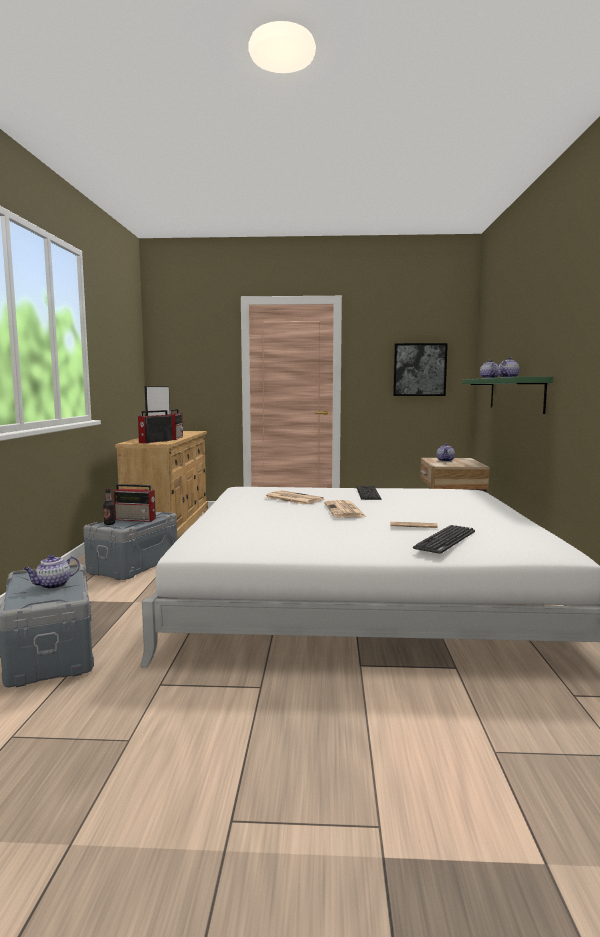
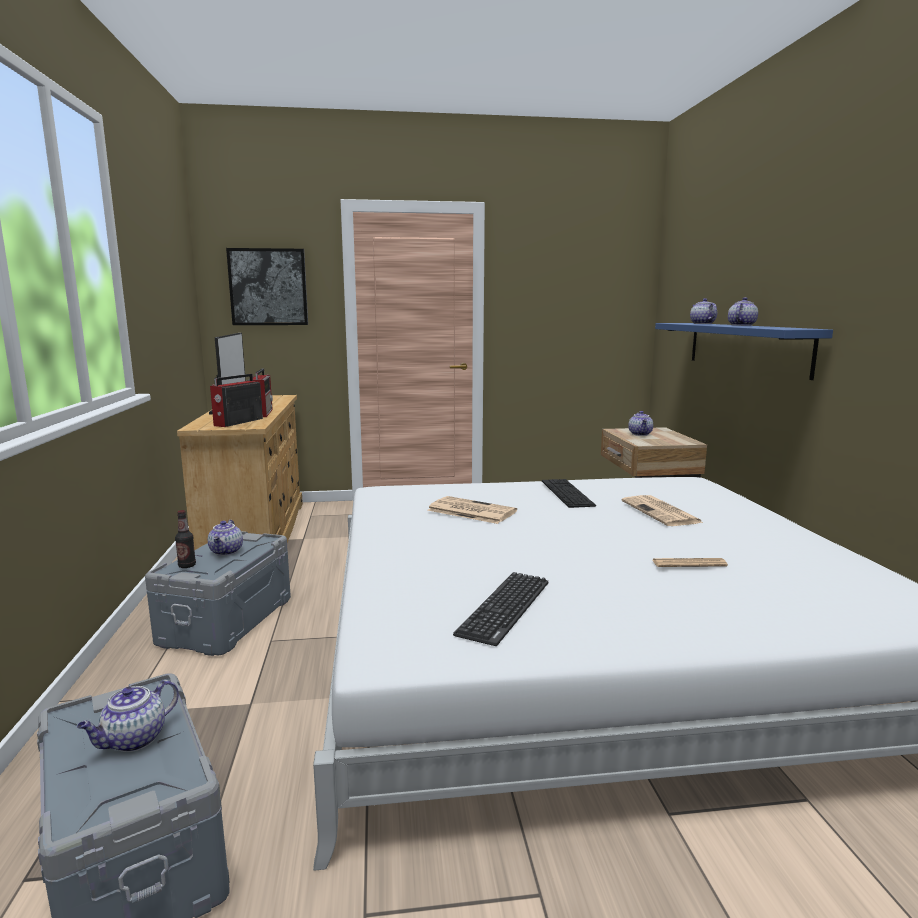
camera: 10 degrees left, 5 degrees up
(136, 519) = (227, 552): radio -> teapot
(344, 510) = (564, 534): newspaper -> newspaper (662, 512)
(419, 369) = (587, 307): picture -> picture (268, 287)
(445, 540) = (766, 597): keyboard -> keyboard (505, 607)
(515, 394) = (745, 347): green shelf -> blue shelf

